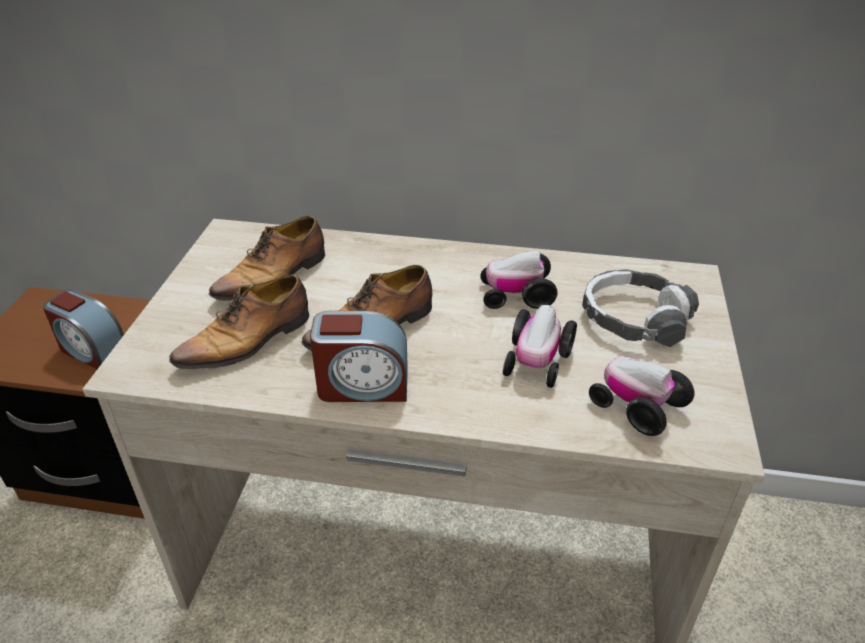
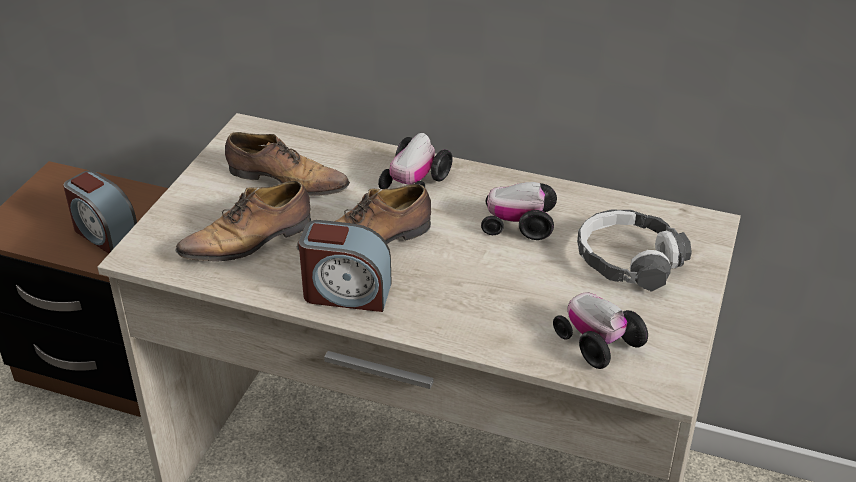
camera: 10 degrees right, 0 degrees up
(275, 277) = (286, 180): shoe -> shoe turned 120 degrees counterclockwise
(537, 361) = (516, 290): toy car -> toy car (414, 182)

